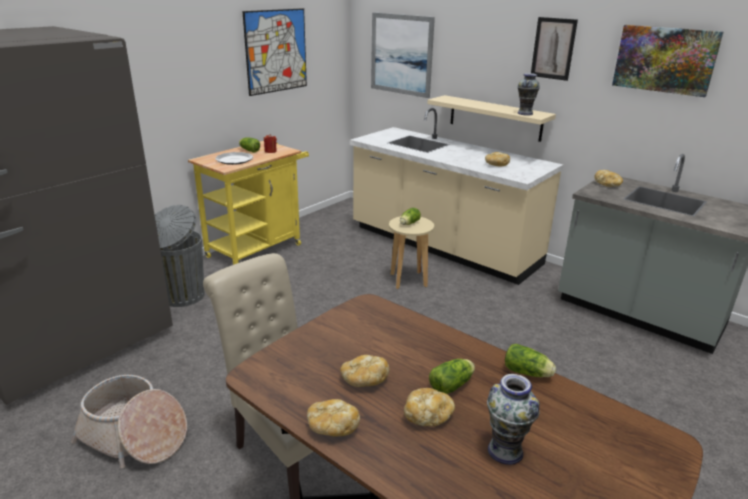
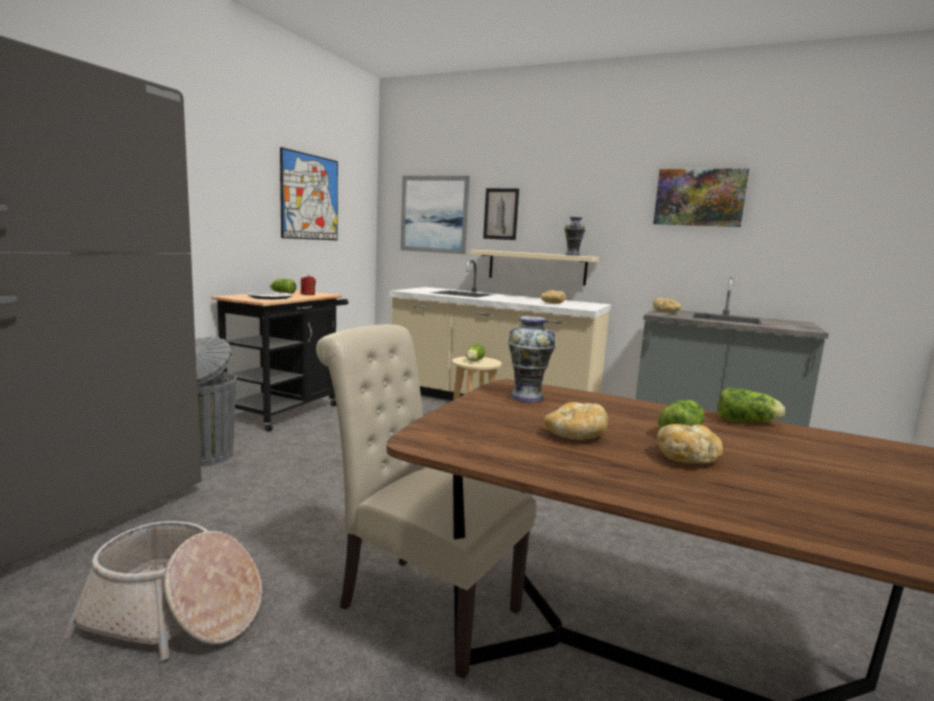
camera: 15 degrees left, 15 degrees down
(259, 248) = (287, 410): yellow cart -> black cart
(332, 427) = (582, 476): bread -> none
(505, 450) = (812, 478): vase -> vase (527, 397)
(553, 48) = (592, 196): picture -> picture (501, 214)

